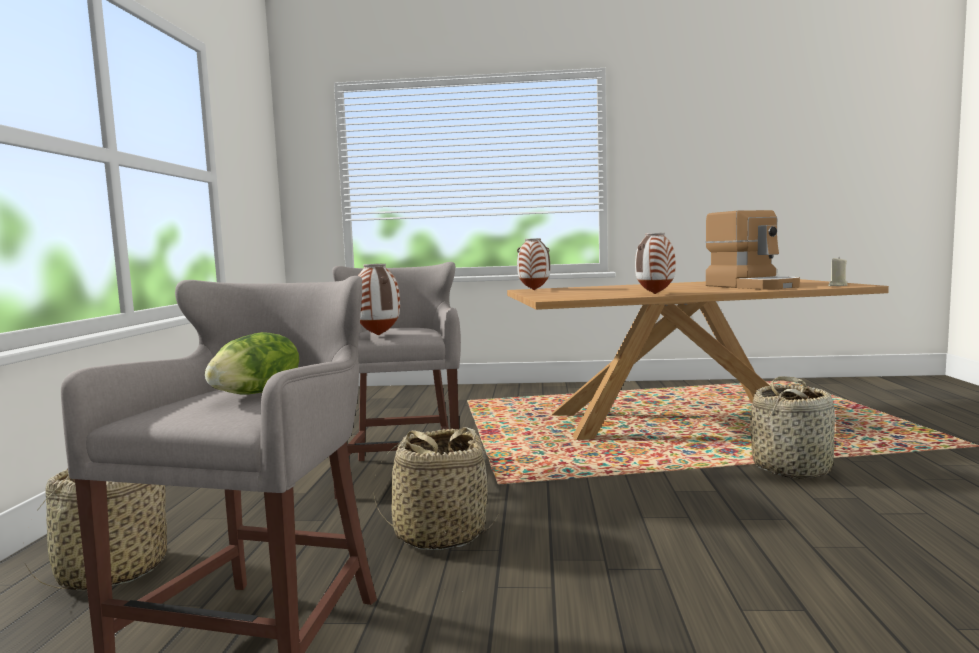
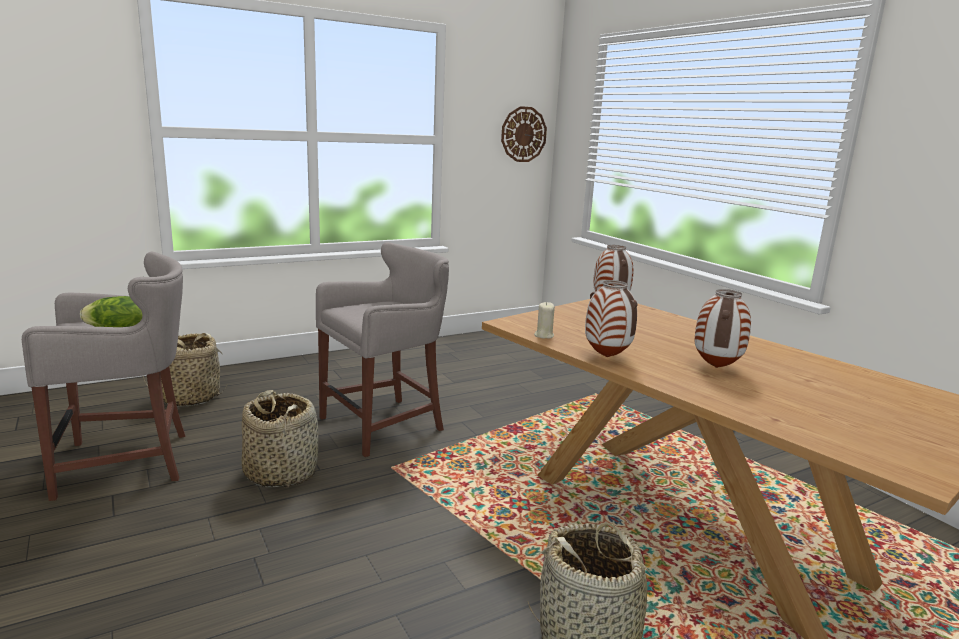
camera: 55 degrees right, 10 degrees up
(263, 179) = (523, 134): none -> wall clock
(377, 335) = (355, 309): vase -> vase (715, 367)
(753, 286) = (790, 399): coffee machine -> none
(837, 285) = (881, 457): beige candle -> beige candle (543, 335)

